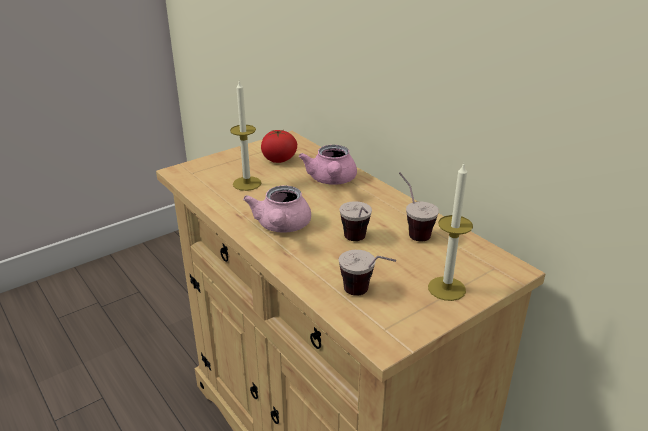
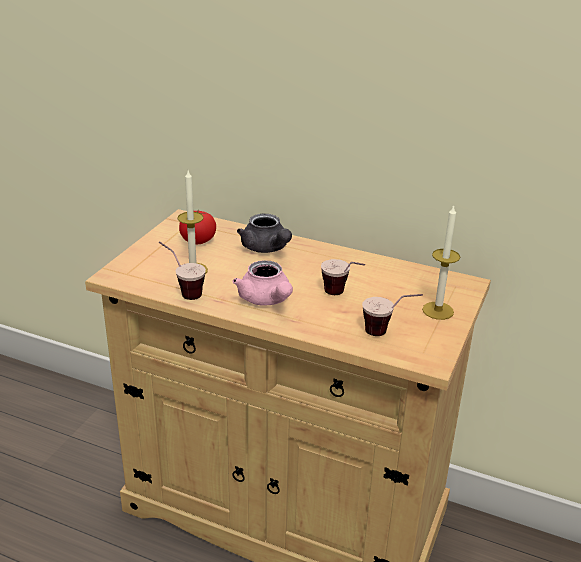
camera: 30 degrees left, 0 degrees up
(331, 180) = (266, 249): pink teapot -> grey teapot
(412, 230) = (372, 273): cup -> cup (182, 291)

